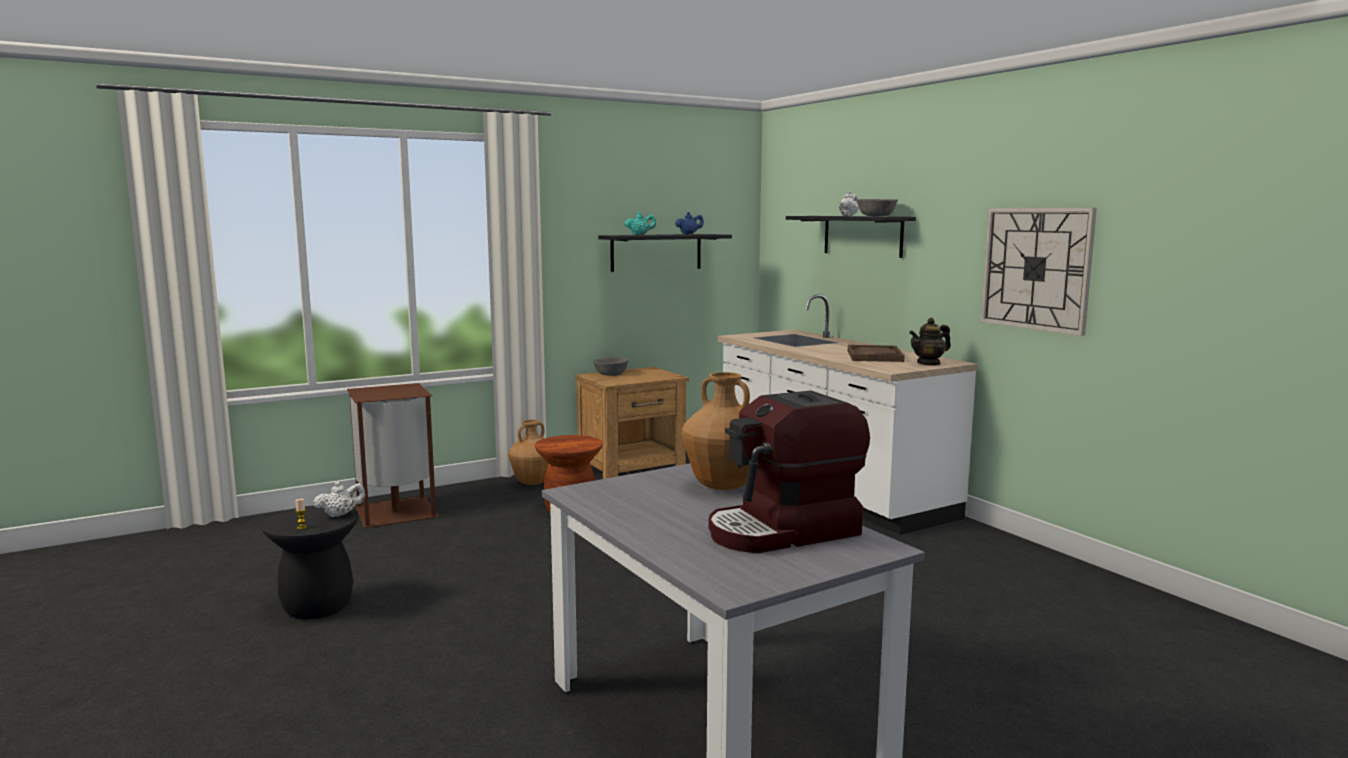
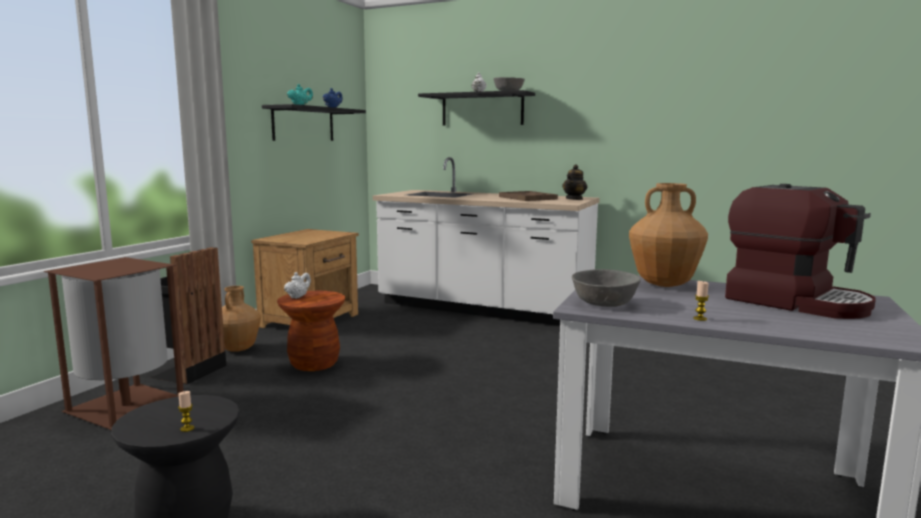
camera: 35 degrees left, 0 degrees up
(340, 515) = (209, 404): white teapot -> white teapot (297, 297)
(469, 493) = (186, 371): none -> black trash can
(611, 374) = (286, 236): grey bowl -> grey bowl (604, 303)
(630, 523) = (700, 318): none -> candle
(784, 531) = (795, 302): coffee machine -> coffee machine turned 75 degrees counterclockwise
(1036, 268) = (645, 125): wall clock -> none

